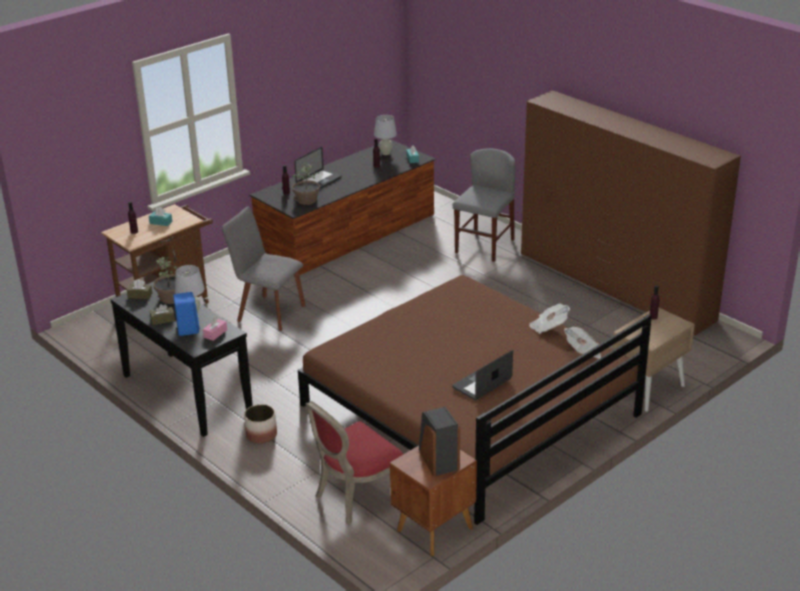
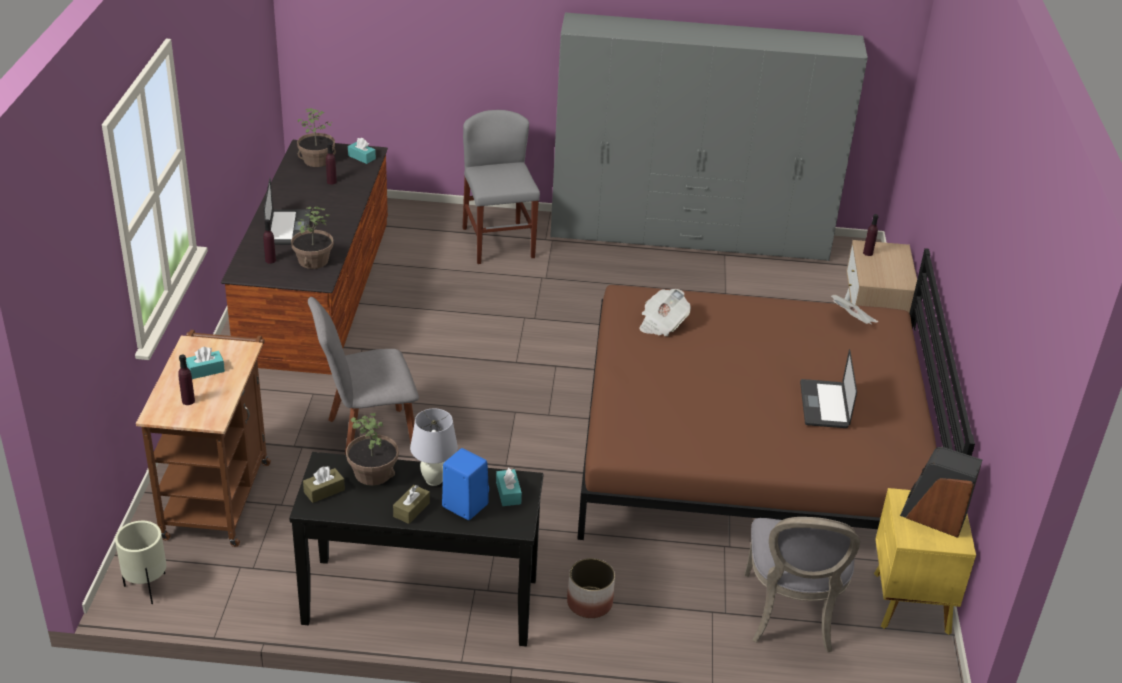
camera: 45 degrees left, 5 degrees up
(87, 330) = (146, 588): none -> beige planter
(215, 333) = (508, 493): pink tissue box -> turquoise tissue box
(355, 497) = (792, 615): red chair -> grey chair
(385, 153) = (317, 160): white table lamp -> potted plant
(433, 529) = (910, 603): brown nightstand -> yellow nightstand
(548, 327) = (784, 308): newspaper -> newspaper (662, 324)
(614, 286) = (689, 237): brown wardrobe -> grey wardrobe

